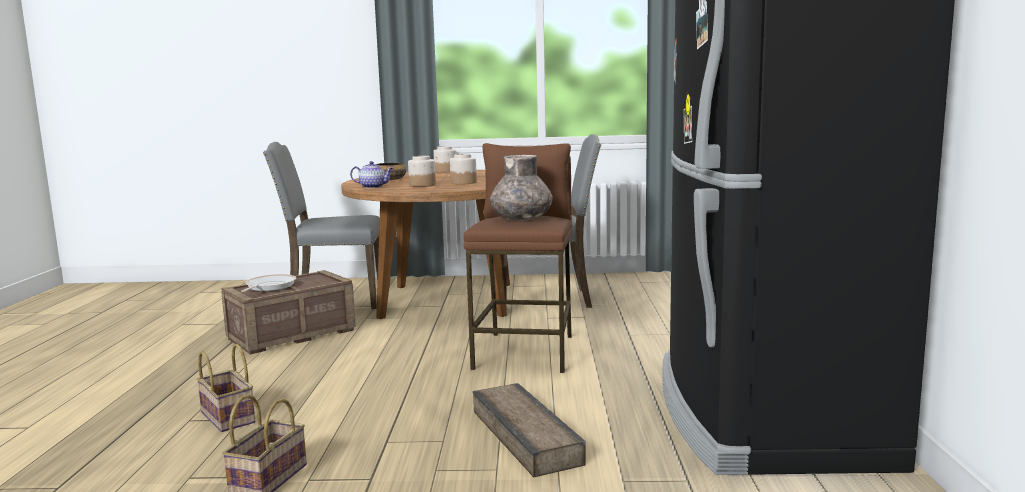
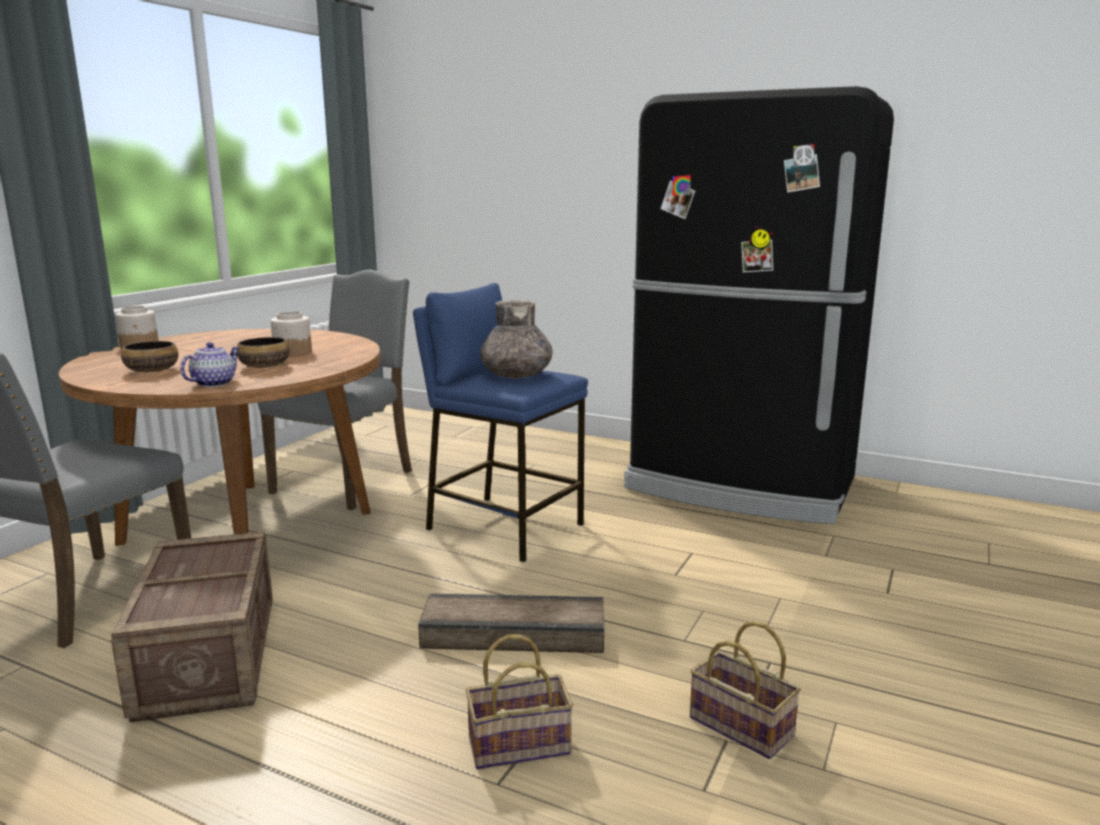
camera: 65 degrees left, 5 degrees up
(269, 287) = (187, 591): frying pan -> none
(422, 185) = (264, 366): jar -> bowl
(526, 352) = (504, 526): brown stool -> blue stool
(527, 435) = (718, 571): crate -> crate (513, 632)

